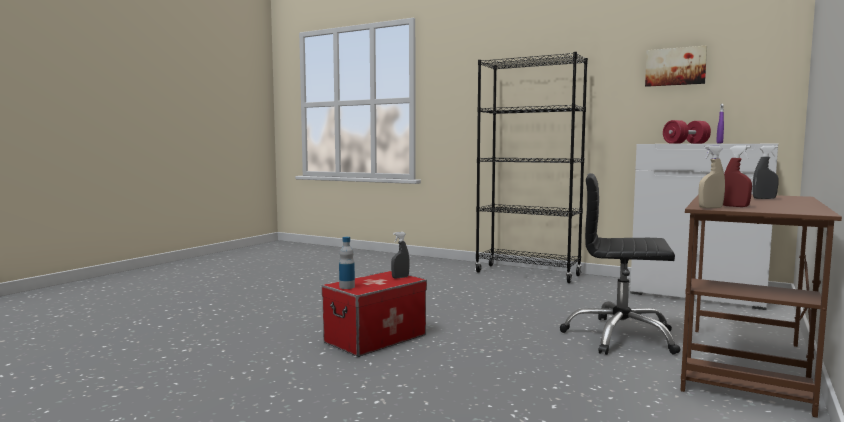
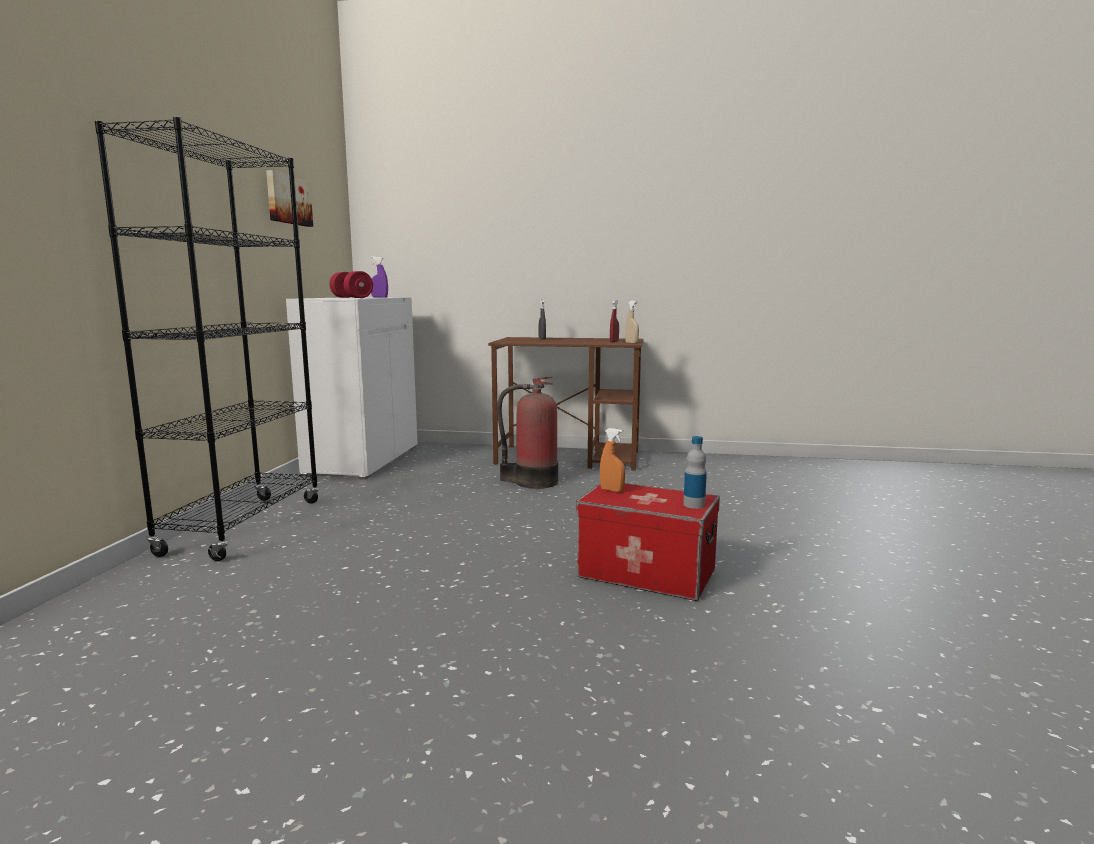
camera: 110 degrees left, 5 degrees up
(400, 277) = (612, 490): grey spray bottle -> orange spray bottle
(620, 337) = (532, 482): black office chair -> fire extinguisher

